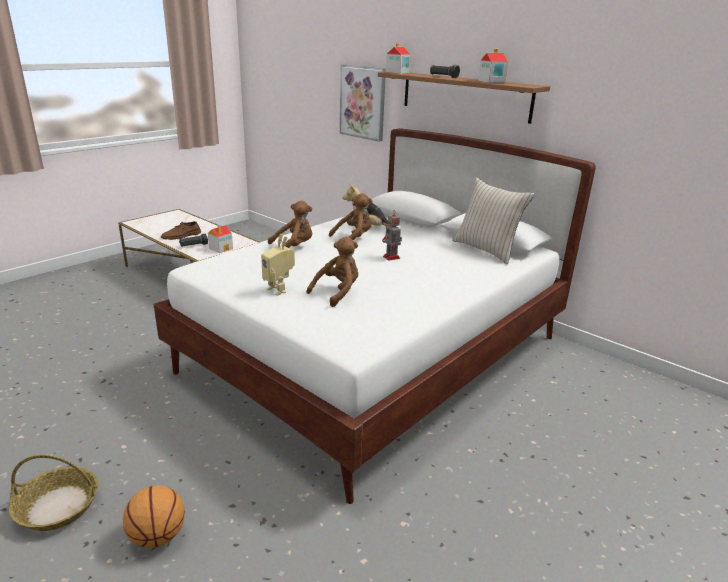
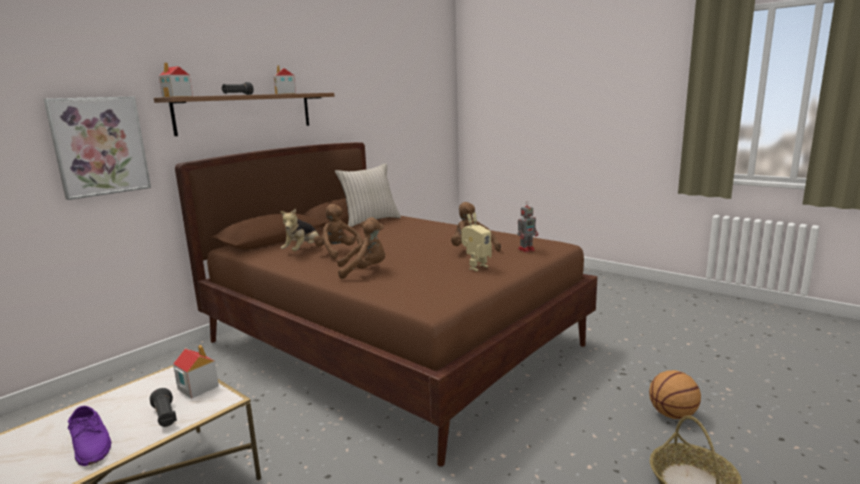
camera: 90 degrees left, 10 degrees down
(181, 236) = (91, 443): brown shoe -> purple shoe
(293, 248) = (365, 271): brown plush toy -> brown plush toy turned 105 degrees clockwise
(377, 354) = (392, 343): white bed -> brown bed
(392, 257) = (390, 241): toy robot -> toy robot (527, 249)

